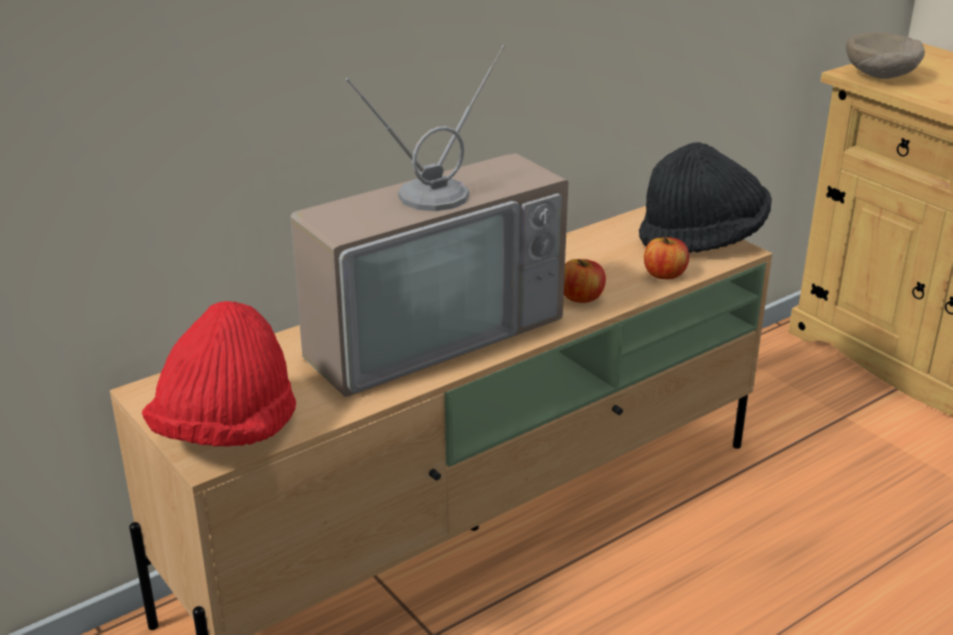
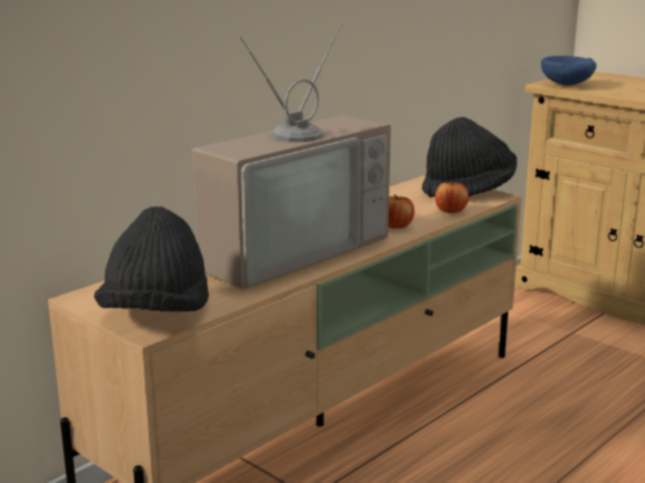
camera: 10 degrees left, 10 degrees down
(227, 432) = (157, 315): red hat -> black hat
(880, 77) = (566, 85): beige bowl -> blue bowl

